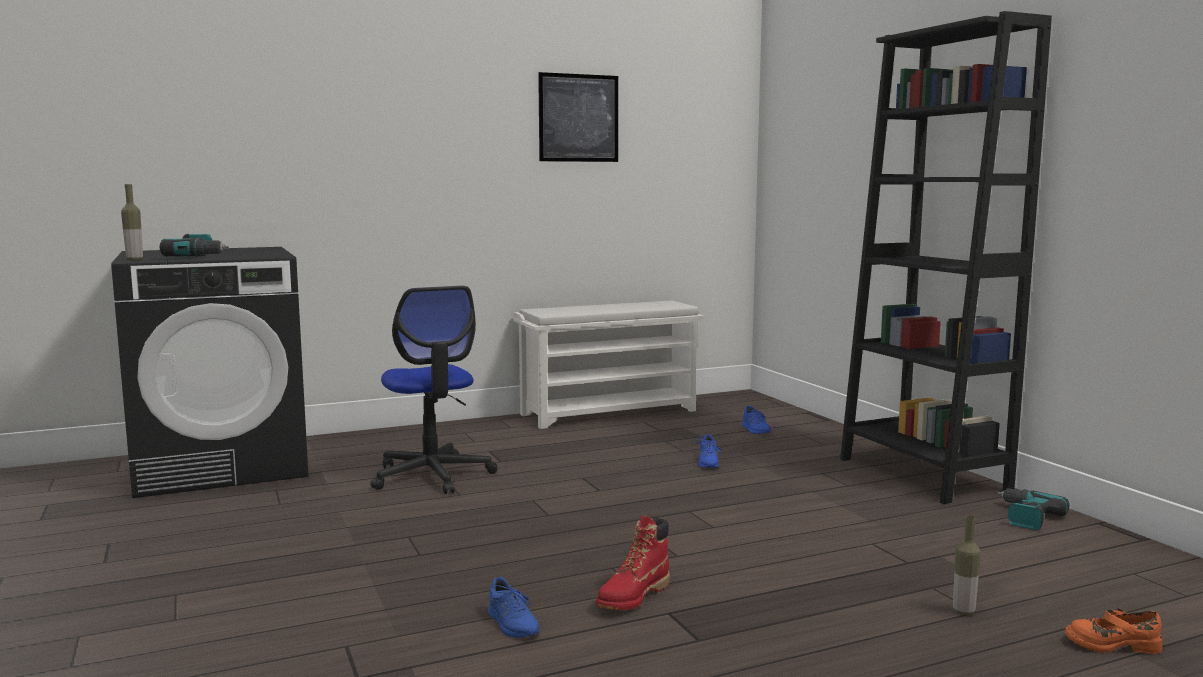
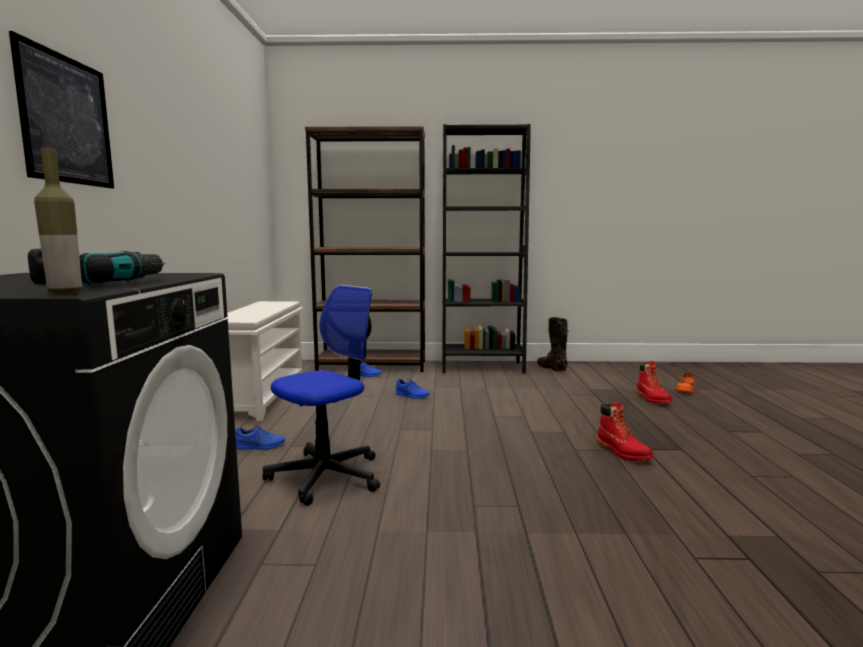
camera: 65 degrees left, 0 degrees up
(432, 475) = (326, 476): office chair -> office chair turned 45 degrees counterclockwise
(512, 624) = (658, 491): blue shoe -> blue shoe (260, 446)
(578, 118) = (210, 146): picture -> picture (67, 120)
(803, 424) = (372, 366): none -> brown bookcase
(963, 611) = (653, 399): bottle -> red boot
(1026, 517) = (551, 368): power drill -> black boot

